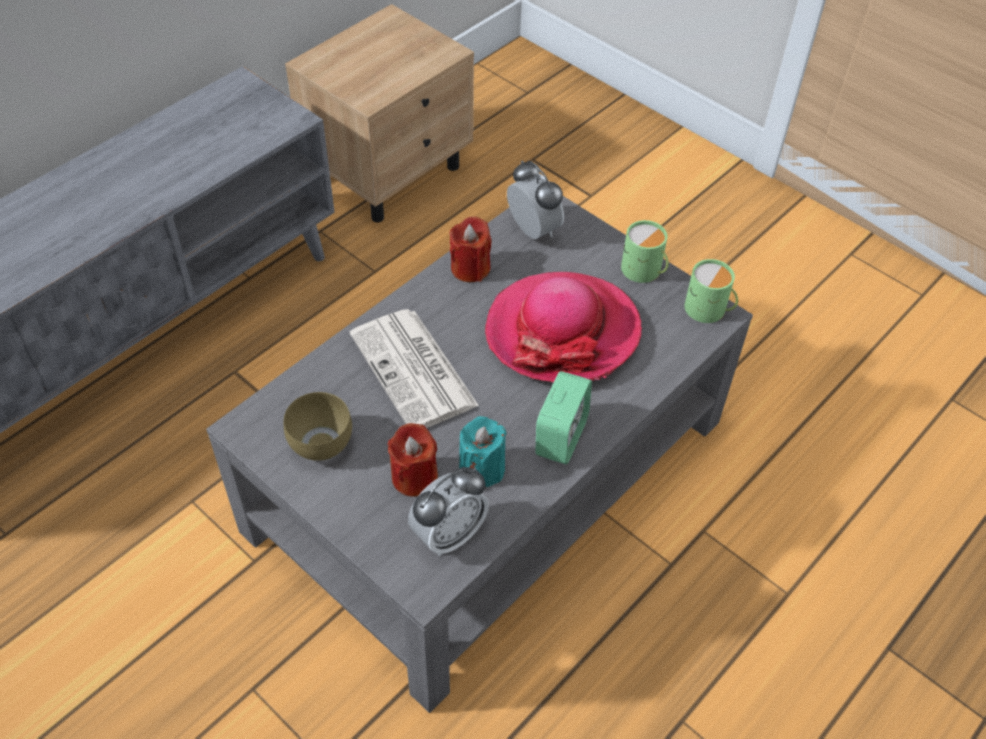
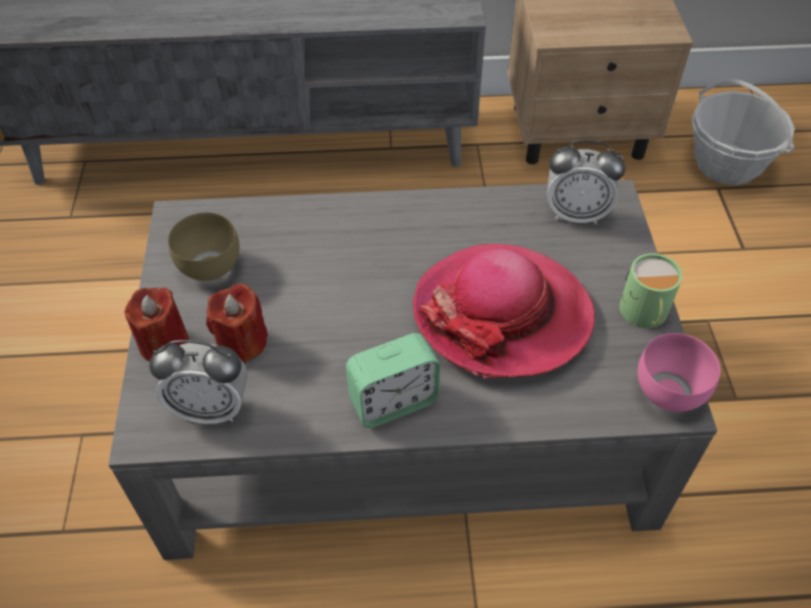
camera: 45 degrees right, 0 degrees up
(415, 371) = (342, 261): newspaper -> none
(470, 268) = (483, 210): red candle -> red candle (164, 343)
(482, 468) = (299, 376): turquoise candle -> none
(521, 136) = (726, 164): none -> basket
(533, 230) = (576, 214): alarm clock -> alarm clock turned 90 degrees clockwise
(709, 310) = (671, 393): green mug -> pink bowl

